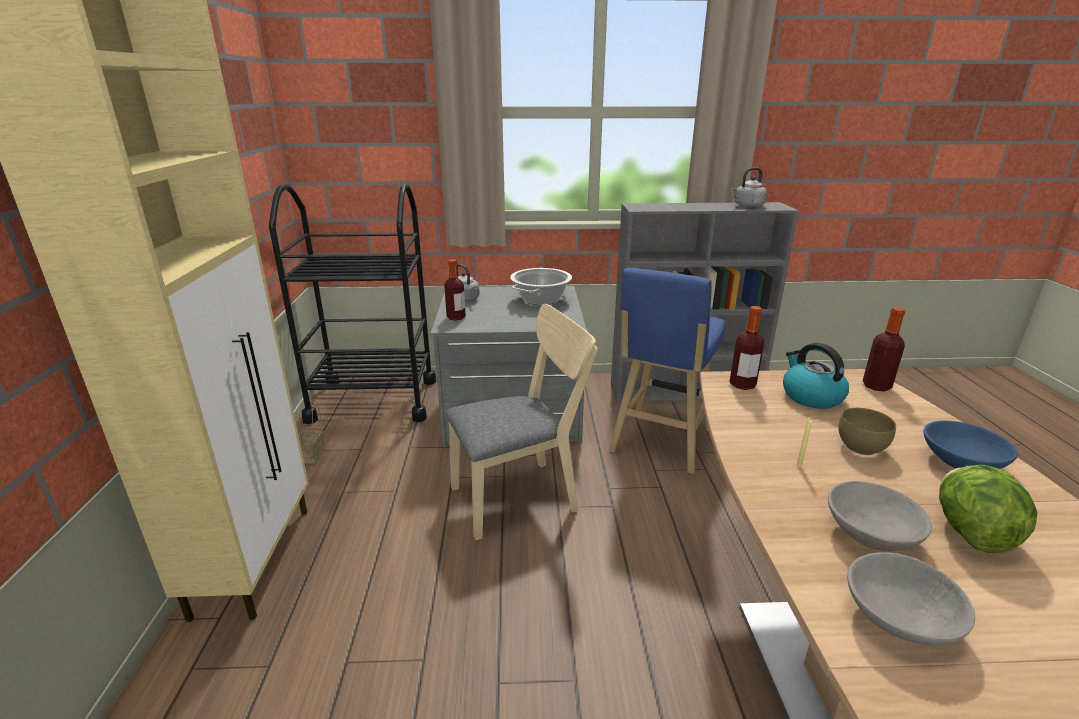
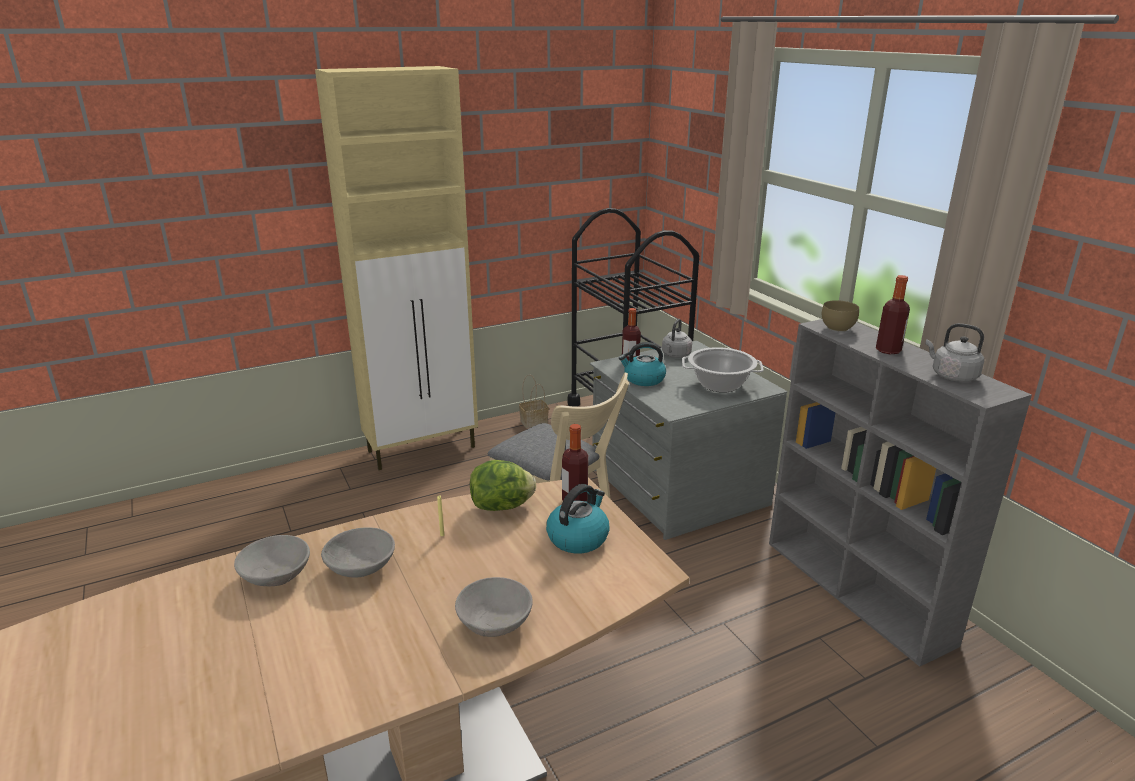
camera: 65 degrees right, 0 degrees up
(498, 320) = (643, 379): none -> kettle
(660, 443) = (715, 591): blue stool -> none
(860, 446) = (492, 565): brown bowl -> brown bowl (838, 328)
(876, 386) = (638, 579): bottle -> bottle (888, 350)
(961, 463) = (494, 623): blue bowl -> grey bowl
(970, 532) = (381, 616): lettuce -> lettuce (502, 506)

